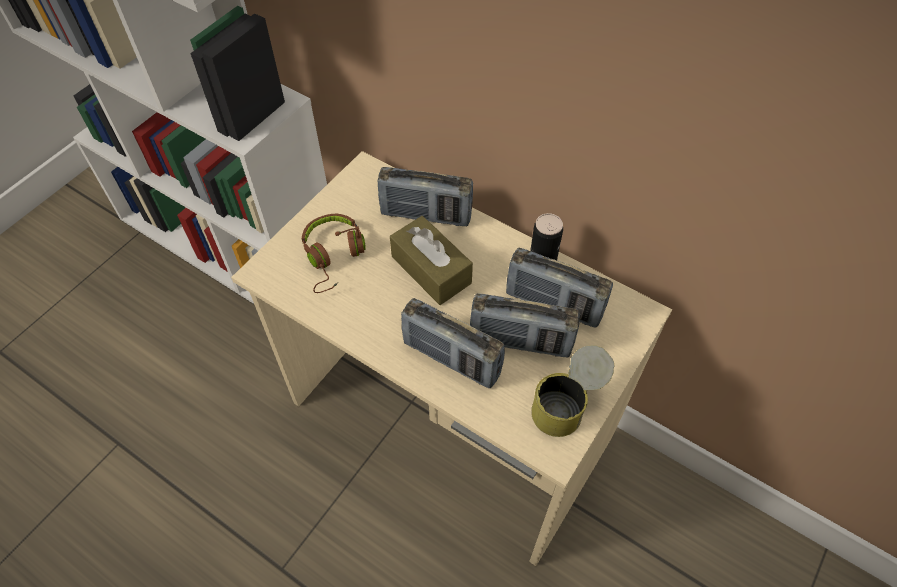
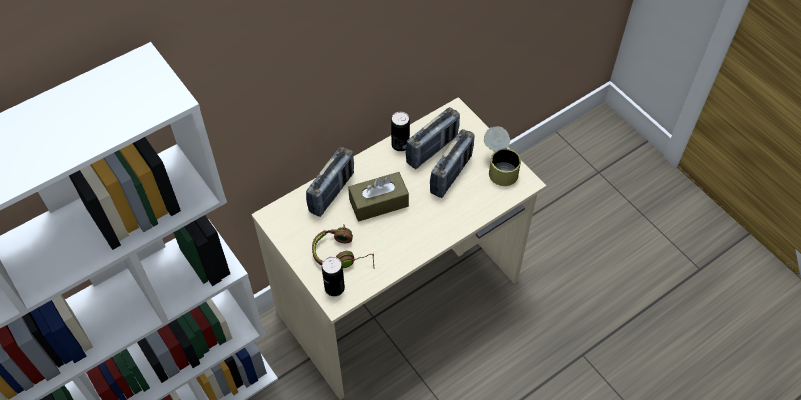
camera: 70 degrees left, 0 degrees up
(280, 264) = (334, 288): none -> can
(451, 359) = (449, 212): radio -> none

